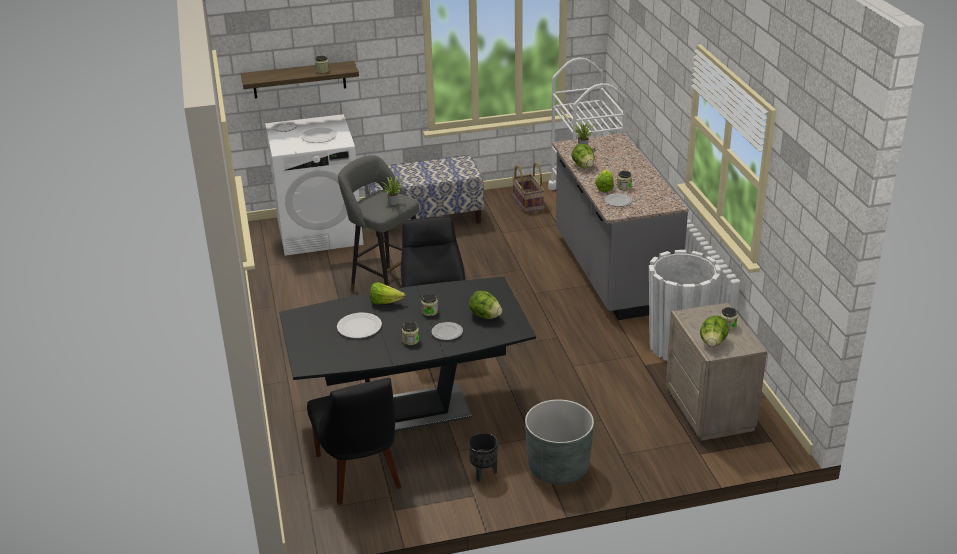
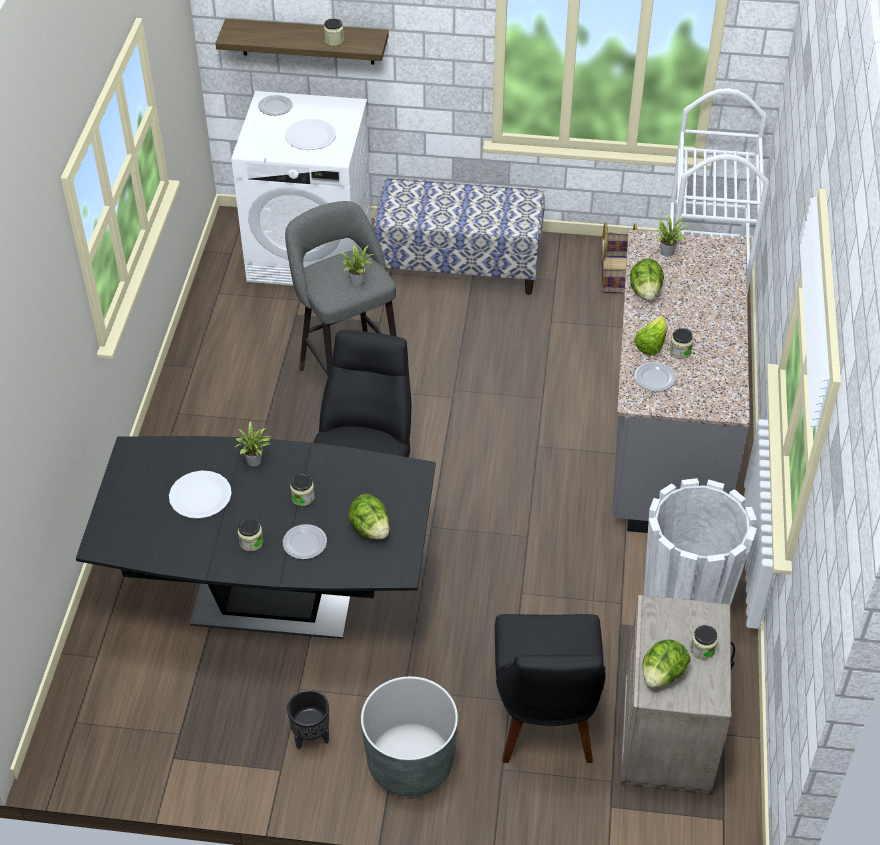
camera: 20 degrees right, 15 degrees up
(360, 474) = (161, 684): black chair -> black chair (545, 720)
(385, 302) = (255, 462): lettuce -> potted plant

